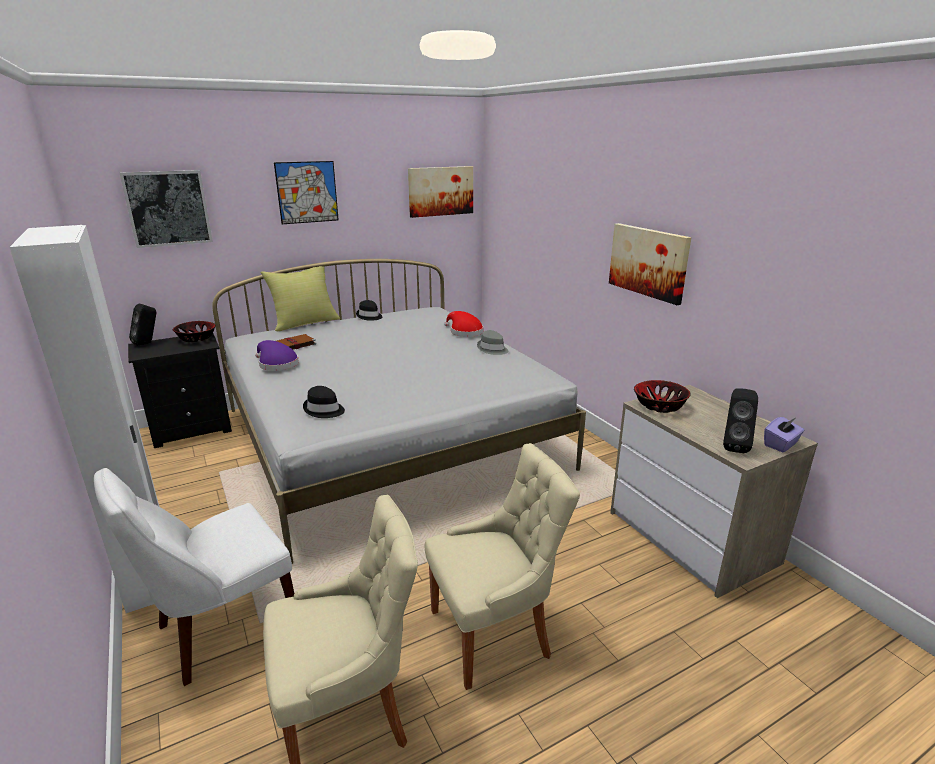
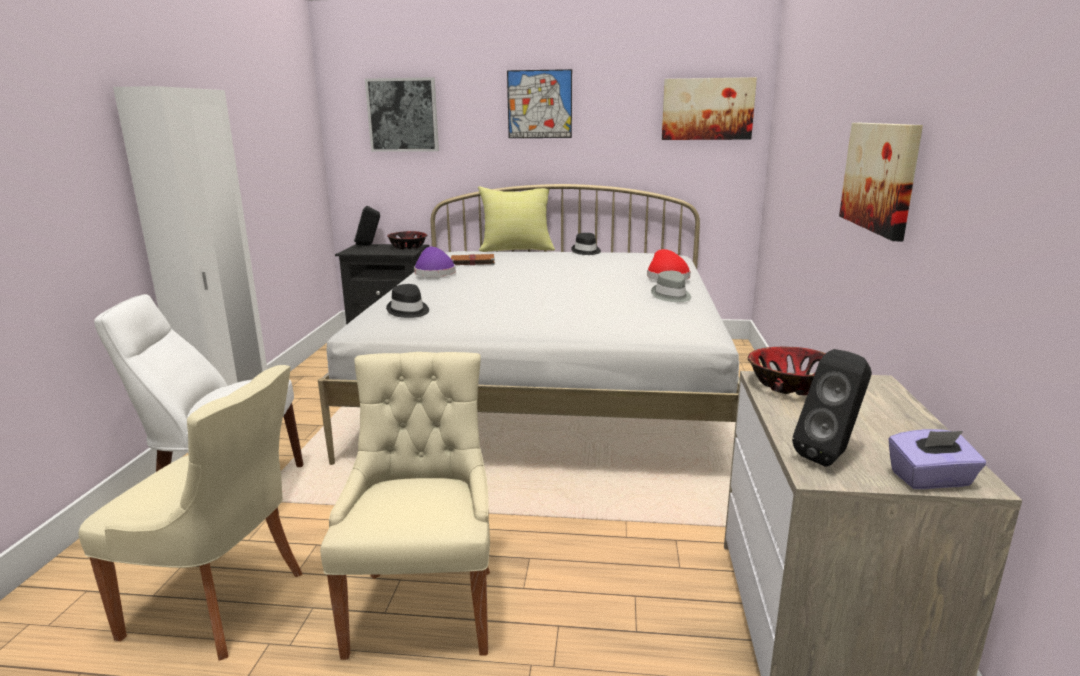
camera: 35 degrees right, 5 degrees down
(494, 632) = (424, 606): beige chair -> beige chair turned 105 degrees counterclockwise

